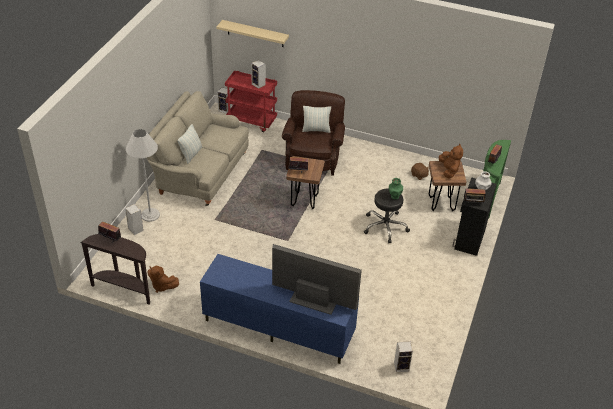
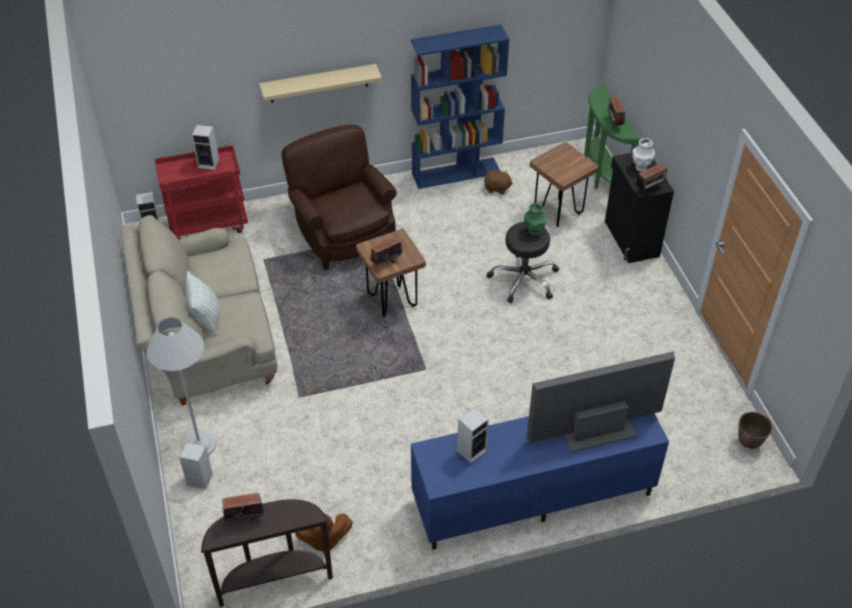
camera: 35 degrees left, 5 degrees up
(255, 33) = (178, 86): beige shelf -> beige shelf (319, 83)
(316, 130) = (340, 191): pillow -> none
(402, 366) = (718, 450): speaker -> speaker (472, 450)
(404, 157) = (456, 173): none -> blue bookcase
(424, 373) = (749, 442): none -> planter
(449, 170) = (565, 161): brown plush toy -> none

